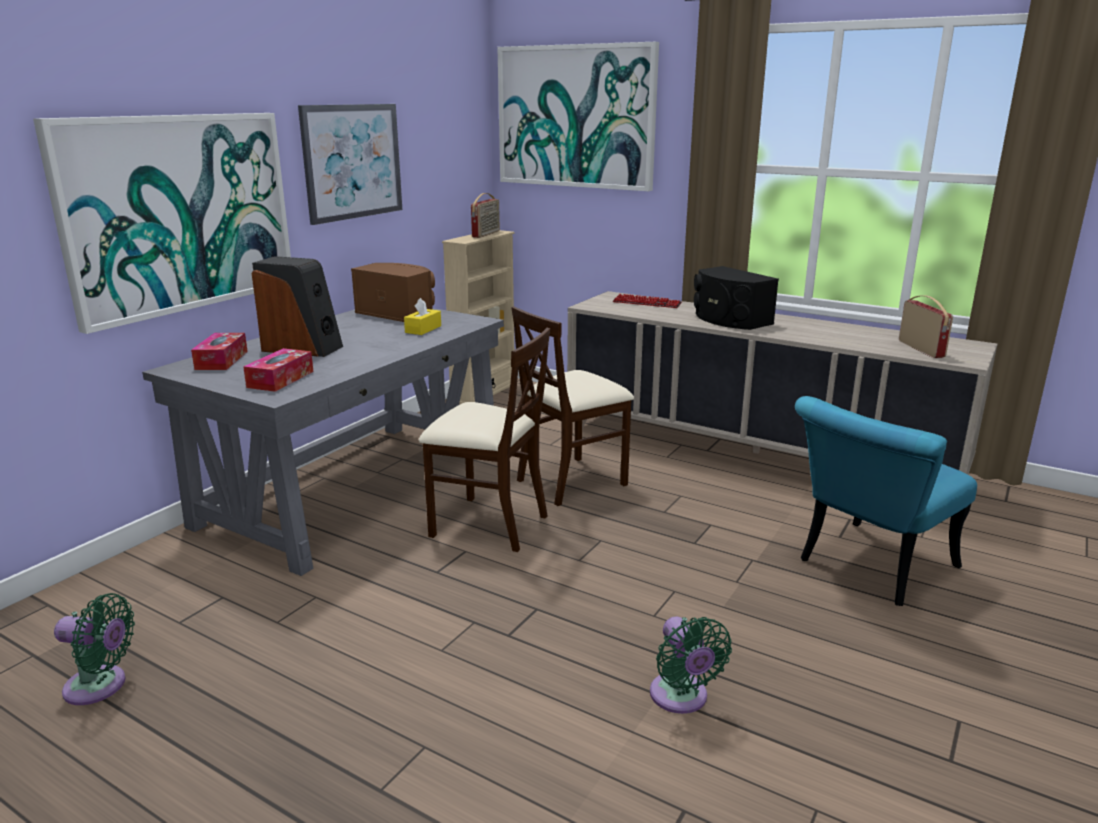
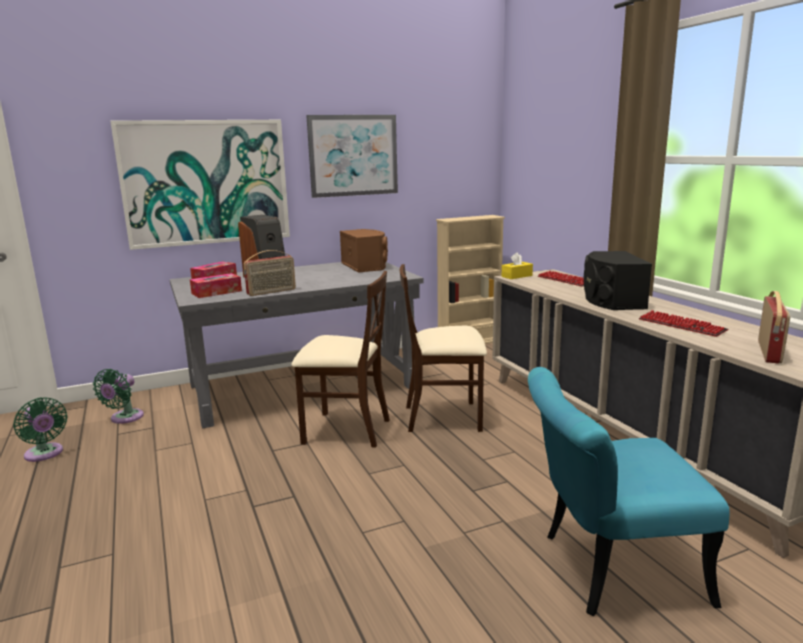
camera: 35 degrees right, 5 degrees down
(423, 329) = (357, 277): yellow tissue box -> yellow tissue box (517, 276)
(486, 234) = (478, 217): radio -> radio (272, 292)
(488, 524) = (345, 430): beige chair -> beige chair turned 45 degrees counterclockwise
(575, 117) = (549, 121): picture -> none
(681, 698) = (292, 600): green fan -> green fan (124, 418)
(826, 336) = (681, 325): none -> keyboard

